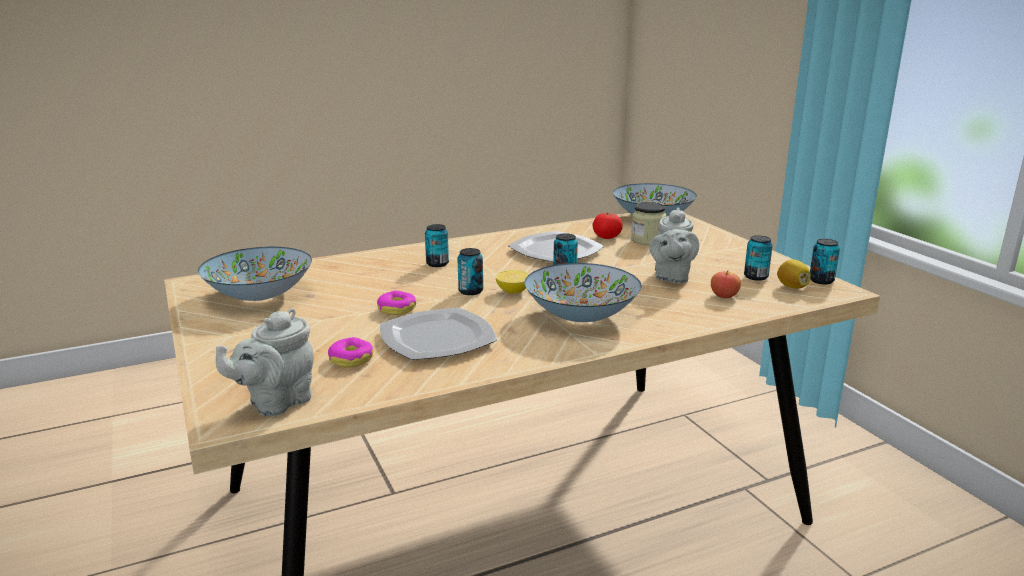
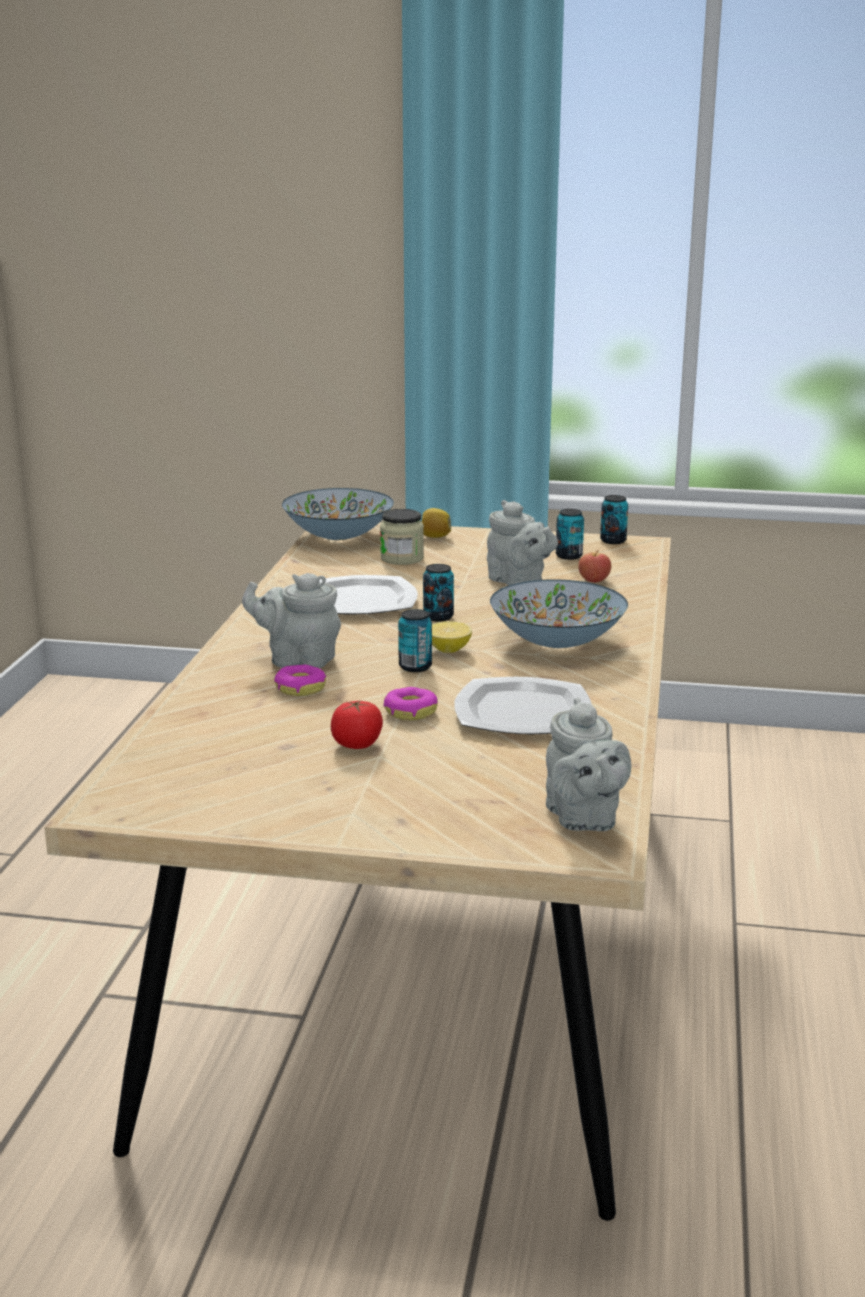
camera: 55 degrees left, 0 degrees up
(259, 295) = (236, 774): bowl -> none
(351, 359) = (520, 763): donut -> donut (300, 688)
(437, 264) = (298, 660): can -> grey teapot
(607, 237) = (360, 569): tomato -> tomato (357, 744)
(792, 287) = (611, 553): lemon -> lemon (435, 537)

